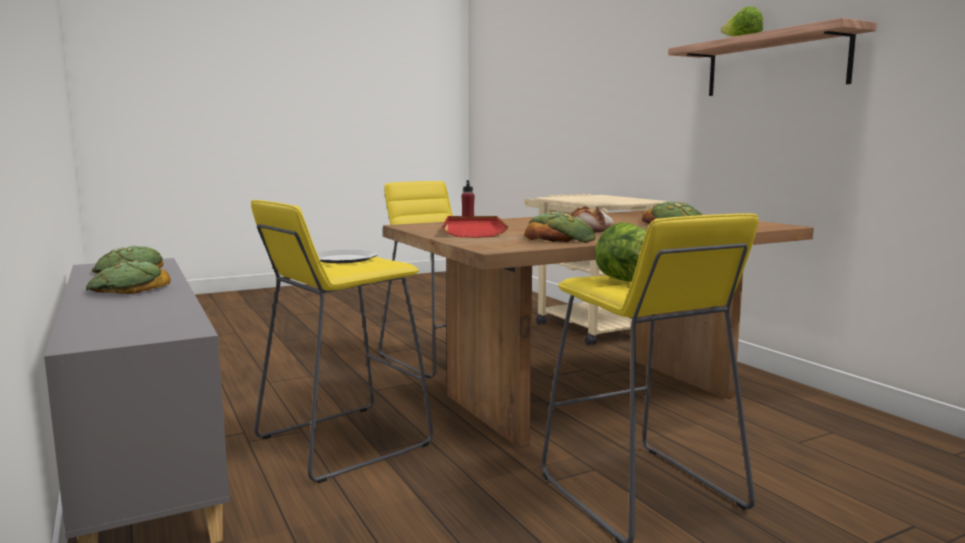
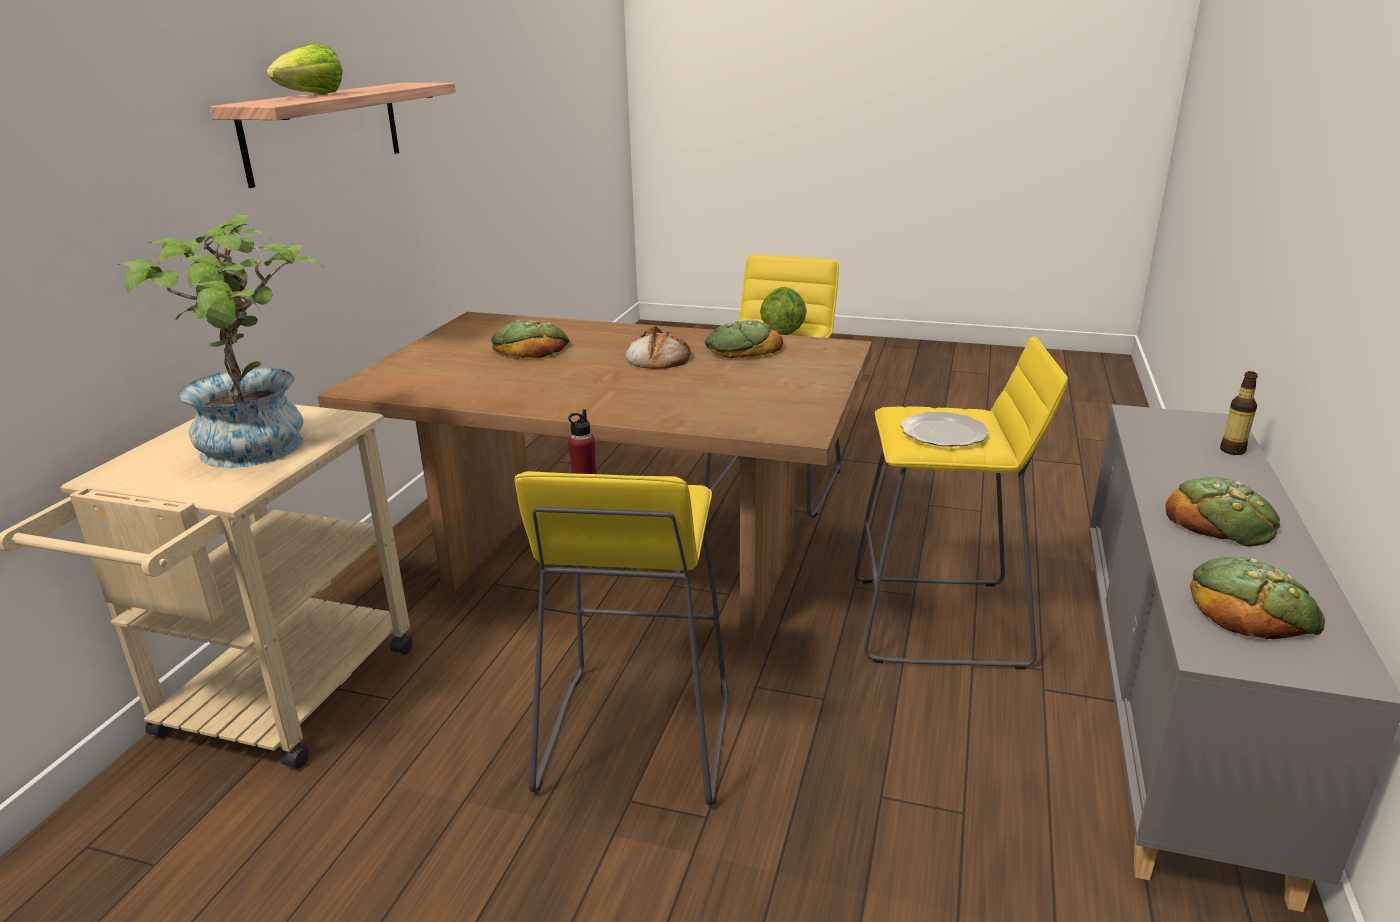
camera: 135 degrees left, 15 degrees up
(88, 322) = (1232, 450): none -> bottle
(473, 230) = (765, 390): red tray -> none
(584, 199) = (261, 451): none -> potted plant

